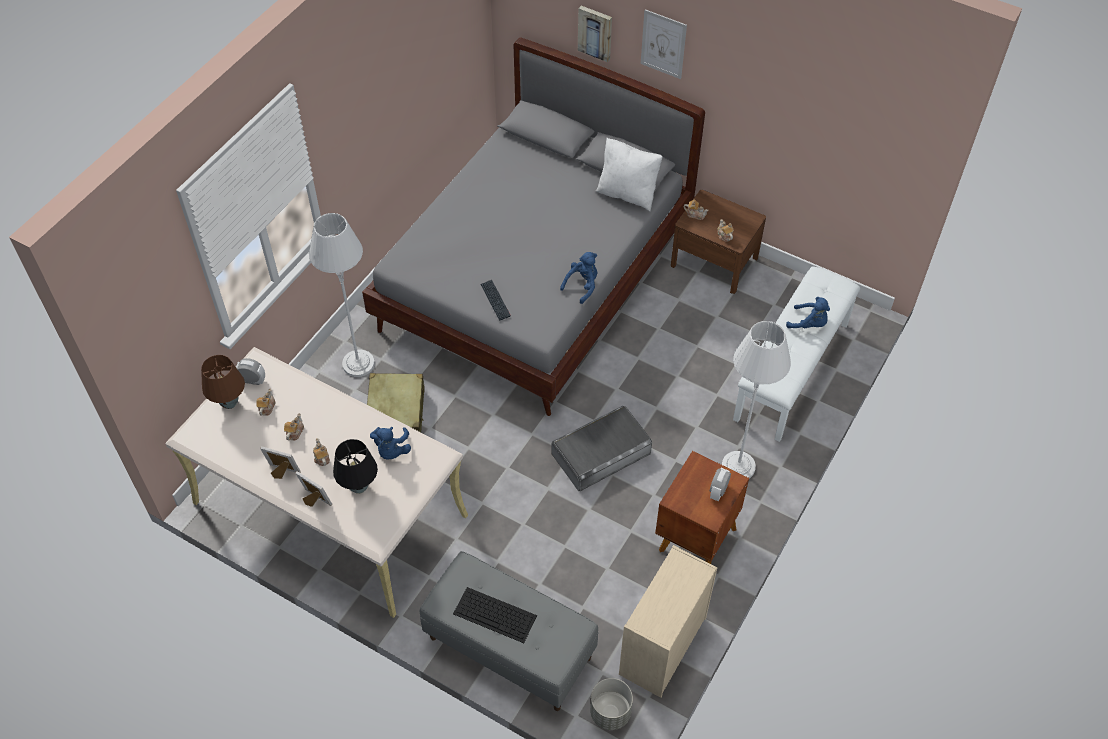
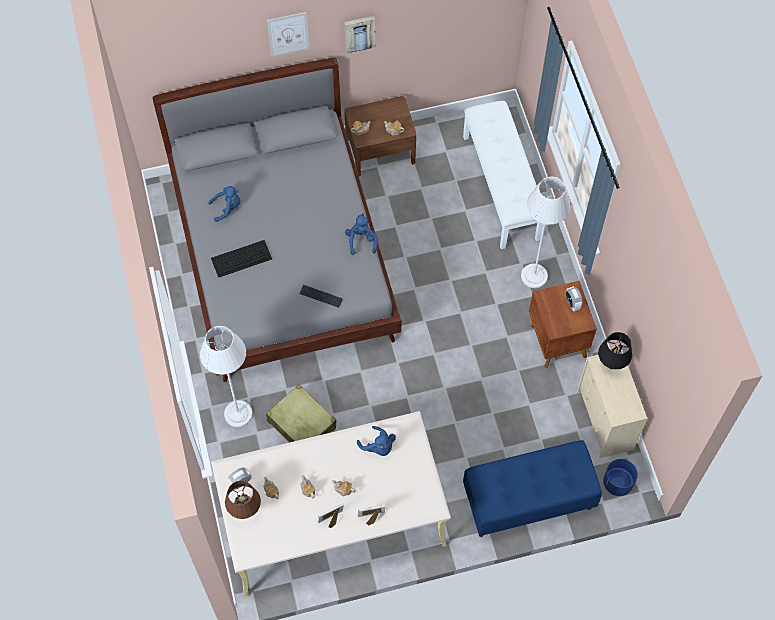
camera: 45 degrees left, 10 degrees up
(359, 487) = (387, 485): black table lamp -> black table lamp (611, 363)
(496, 614) = (526, 486): keyboard -> keyboard (242, 258)
(509, 648) = (528, 500): grey bench -> blue bench
(595, 32) = (224, 56): picture -> picture (359, 33)
(601, 453) = (450, 337): grey storage box -> none
(610, 712) = (617, 482): grey planter -> blue planter
(627, 194) = (317, 152): white pillow -> none
(809, 324) = (504, 151): blue plush toy -> blue plush toy (227, 207)

